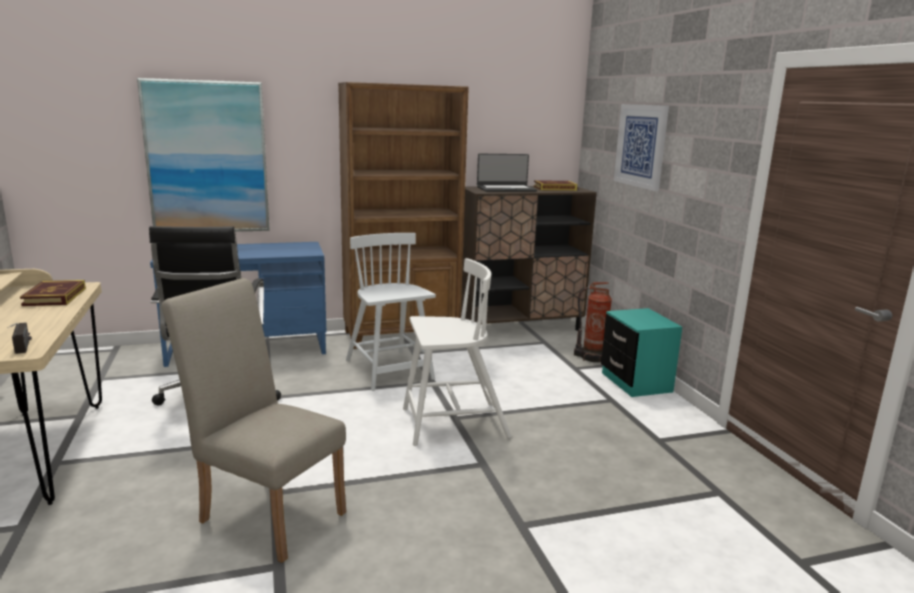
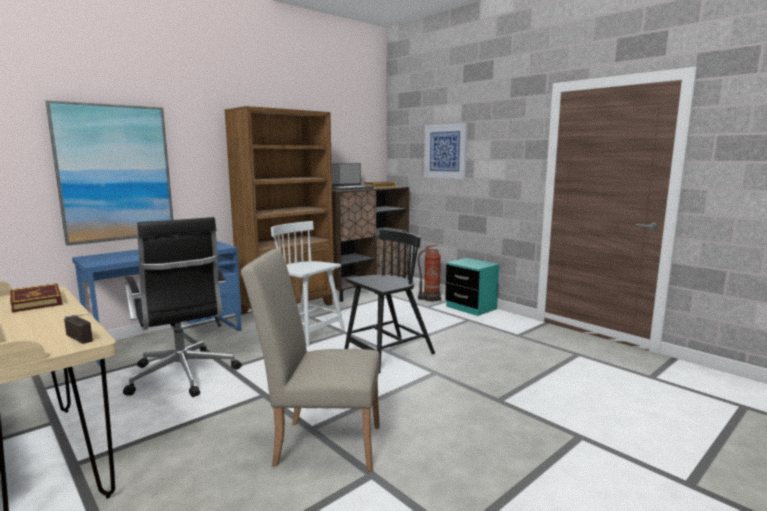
camera: 25 degrees left, 5 degrees down
(452, 423) = (388, 354): white chair -> black chair

